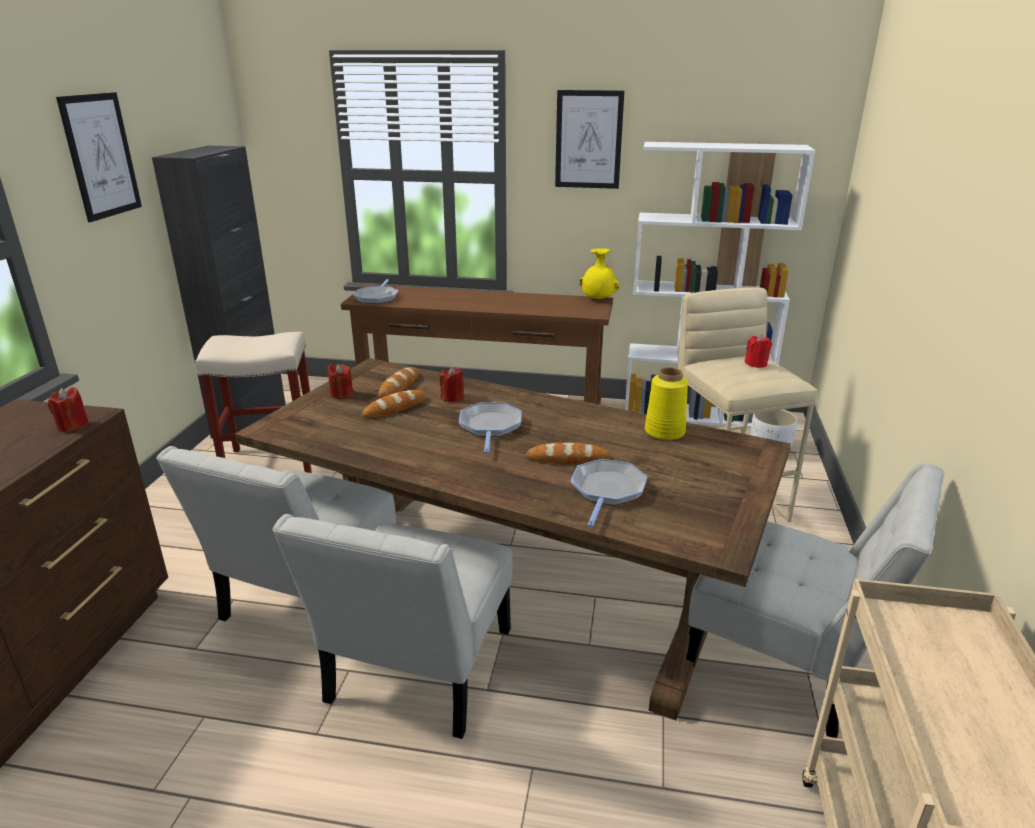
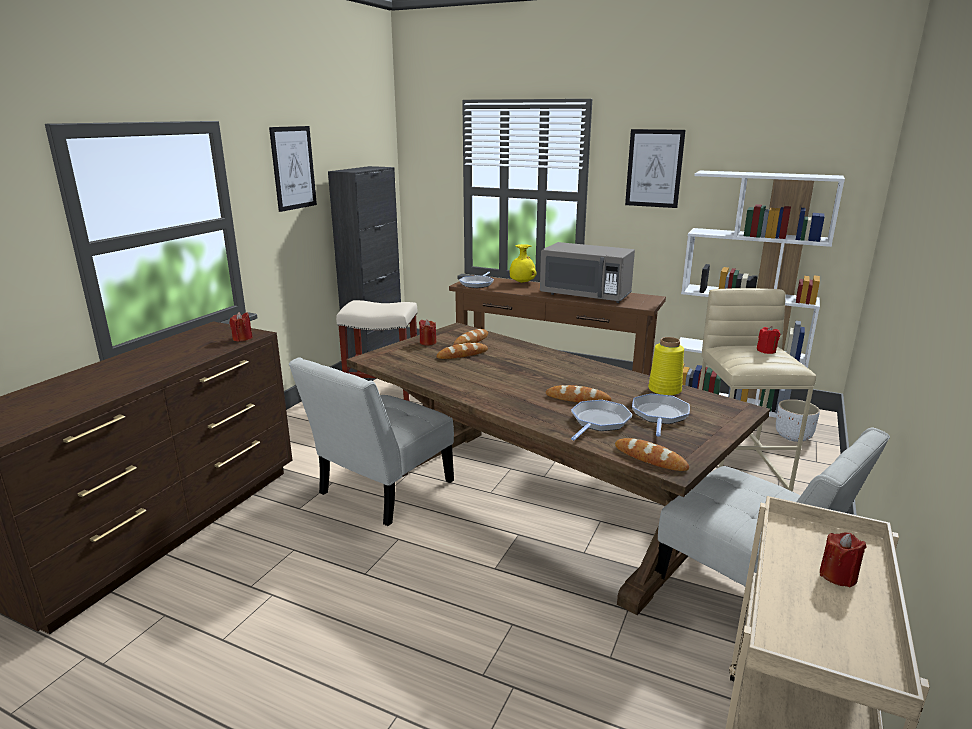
camera: 15 degrees right, 5 degrees down
(416, 673) = (445, 549): white chair -> none
(453, 398) = (507, 352): red candle -> red candle (838, 576)
(490, 427) = (527, 373): frying pan -> frying pan (659, 415)
(519, 304) = (585, 296): none -> grey microwave
(598, 299) = (652, 297): yellow vase -> yellow vase (522, 283)
(690, 538) = (650, 458): none -> bread

